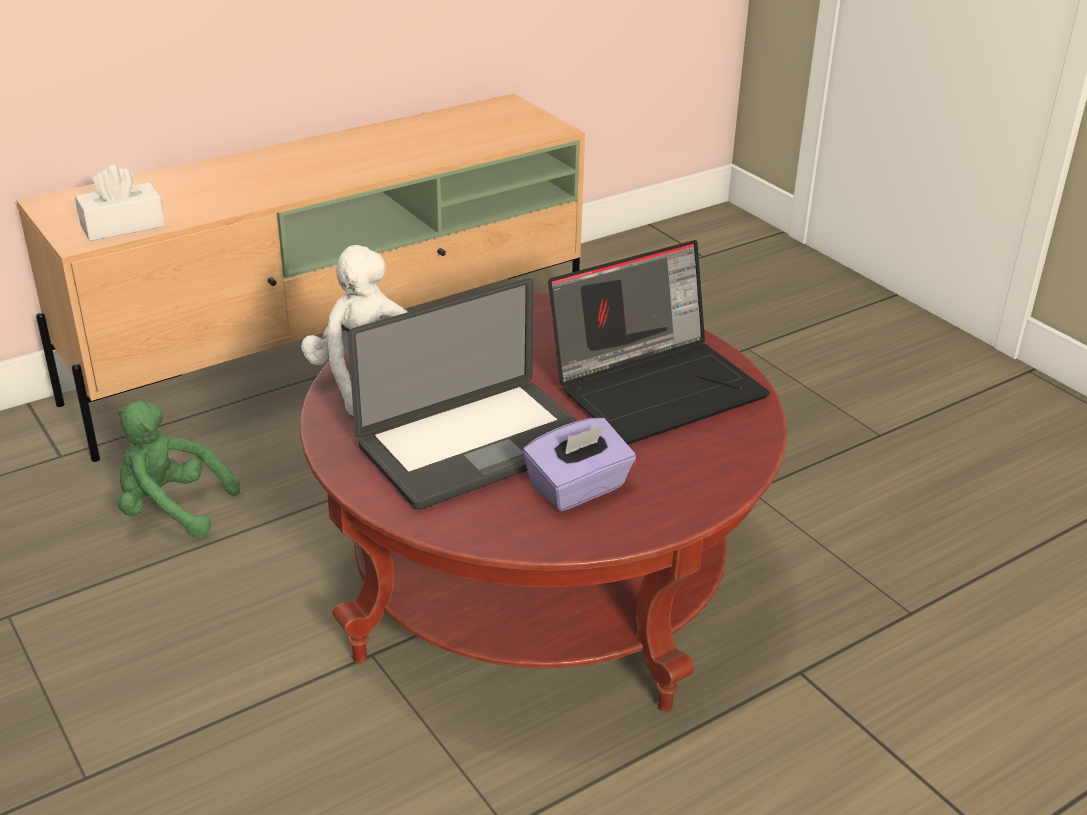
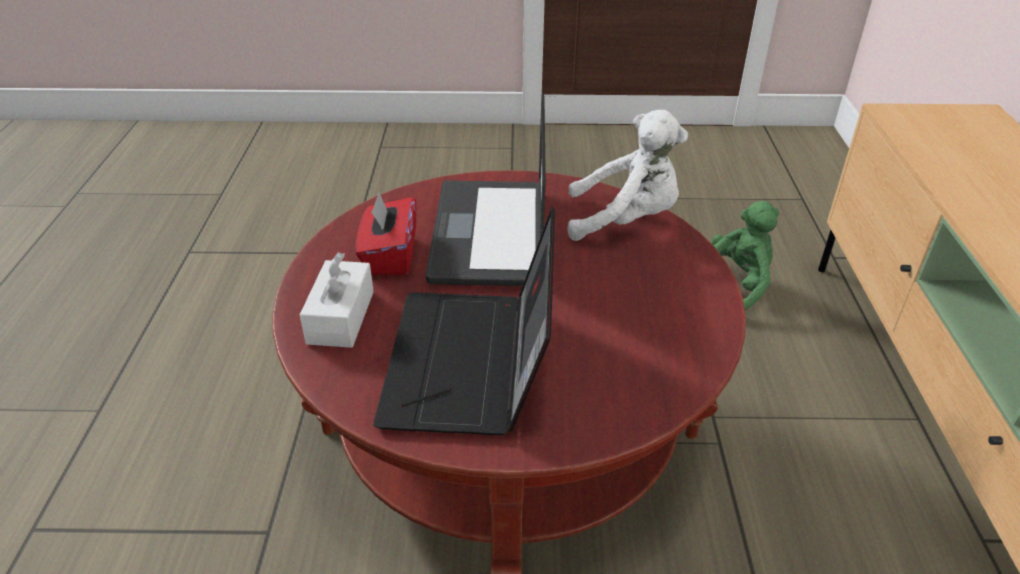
camera: 125 degrees right, 5 degrees up
(122, 226) = (918, 132): white tissue box -> white tissue box (341, 317)
(578, 489) = (390, 256): purple tissue box -> red tissue box

